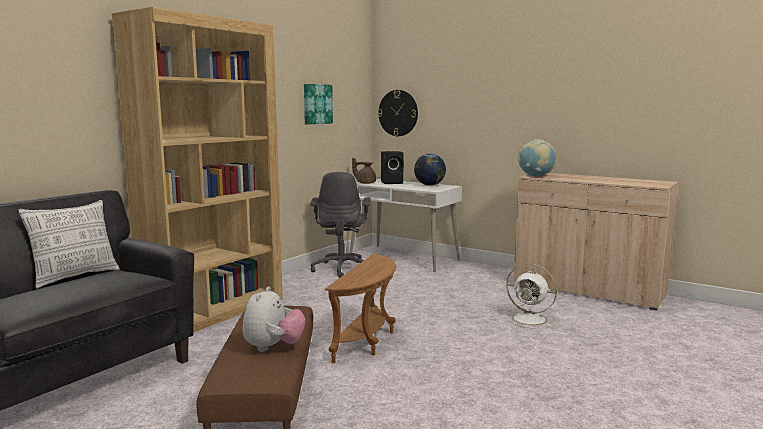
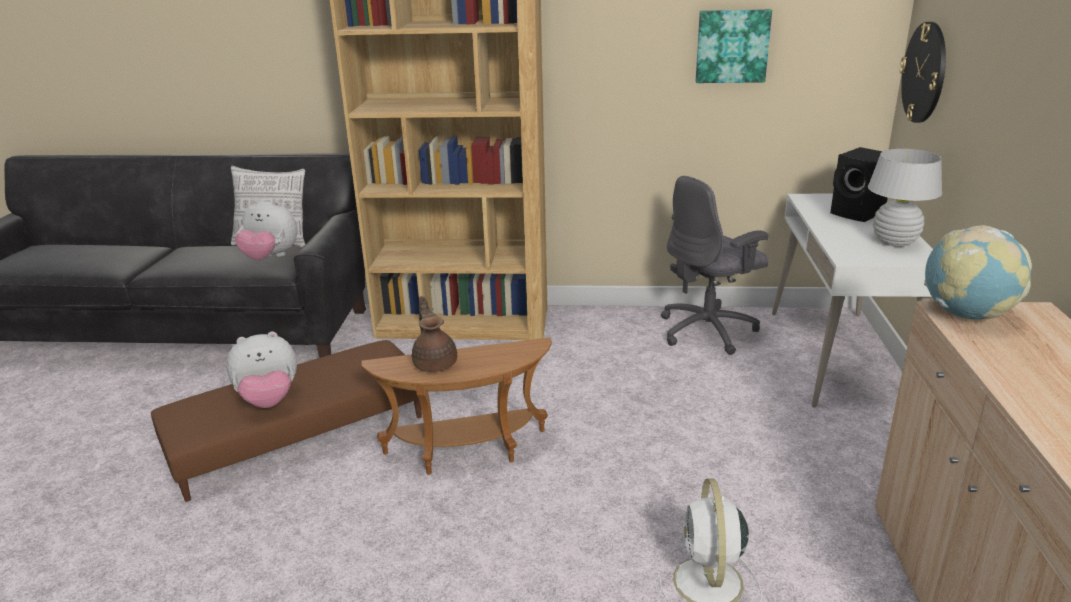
camera: 60 degrees right, 15 degrees up
(117, 277) = (270, 258): none -> plush toy
(365, 183) = (811, 201): brown teapot -> brown teapot (435, 363)
(429, 185) = (894, 242): globe -> white table lamp

